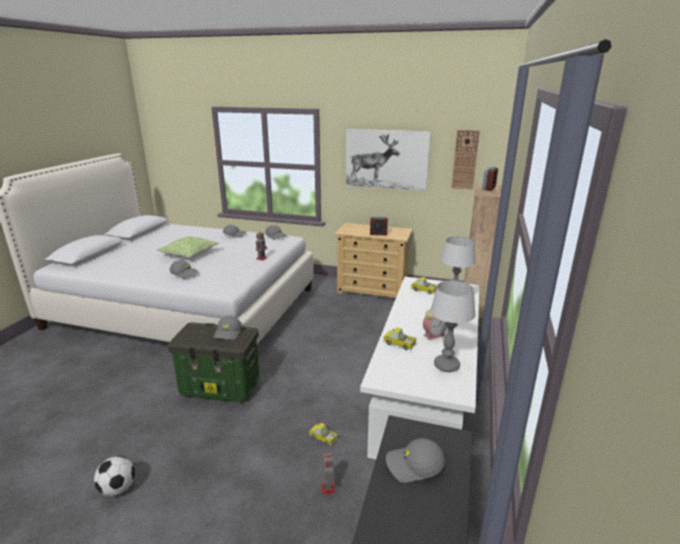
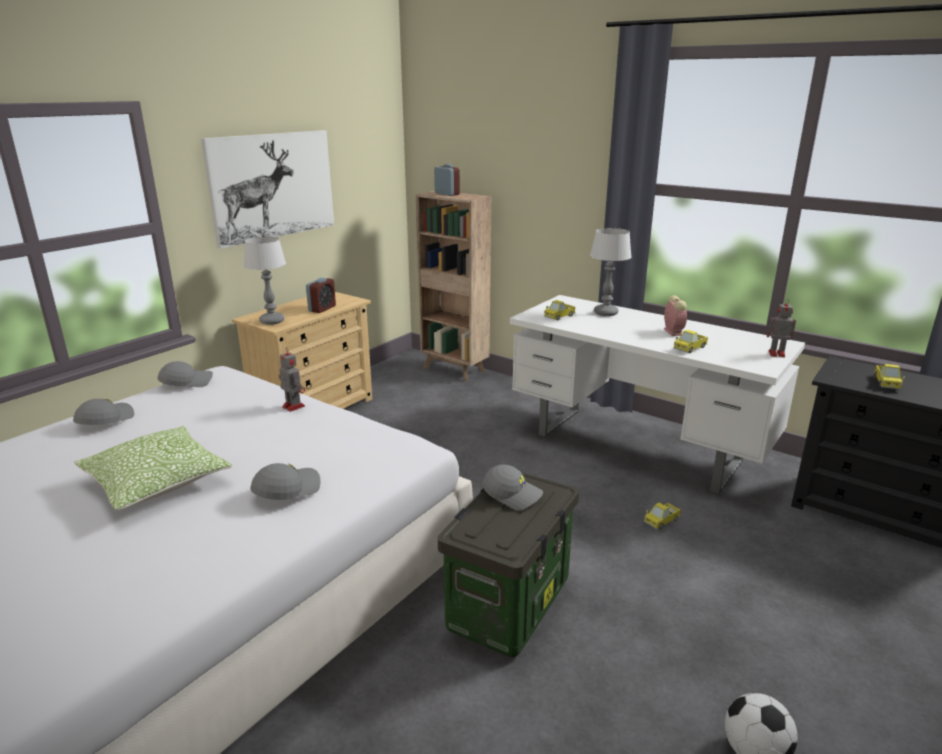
camera: 70 degrees left, 0 degrees up
(328, 488) = (747, 533): toy robot -> toy robot (775, 354)
(414, 466) = (886, 383): grey cap -> toy truck
(447, 365) = (735, 338): table lamp -> table lamp (272, 321)
(465, 159) = (366, 168): wall clock -> none

